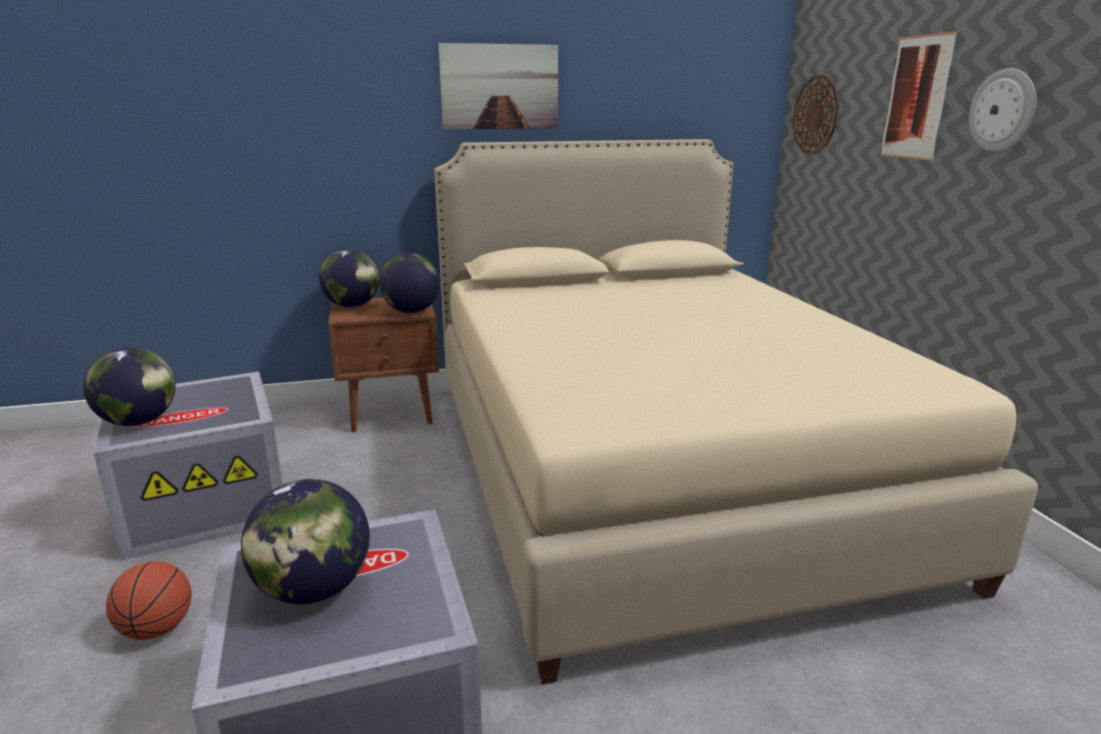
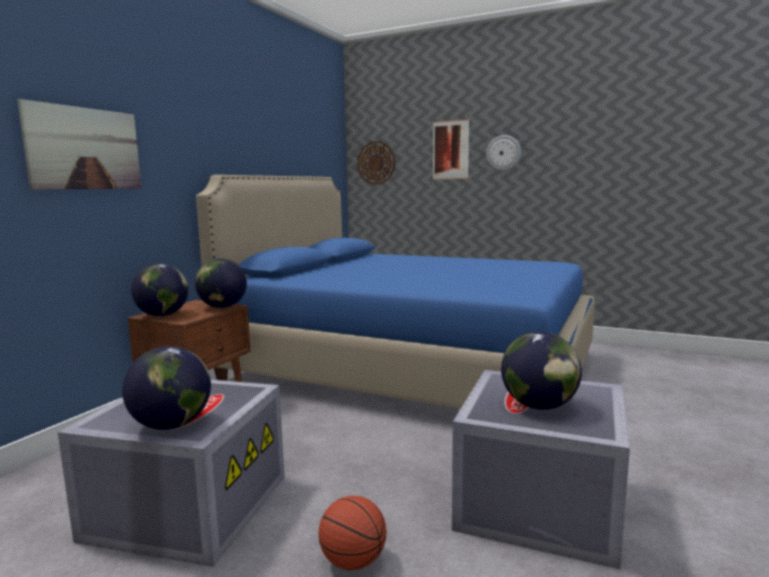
camera: 50 degrees left, 10 degrees down
(499, 87) = (227, 135): picture -> picture (84, 148)
(653, 469) = (412, 368): beige bed -> blue bed

